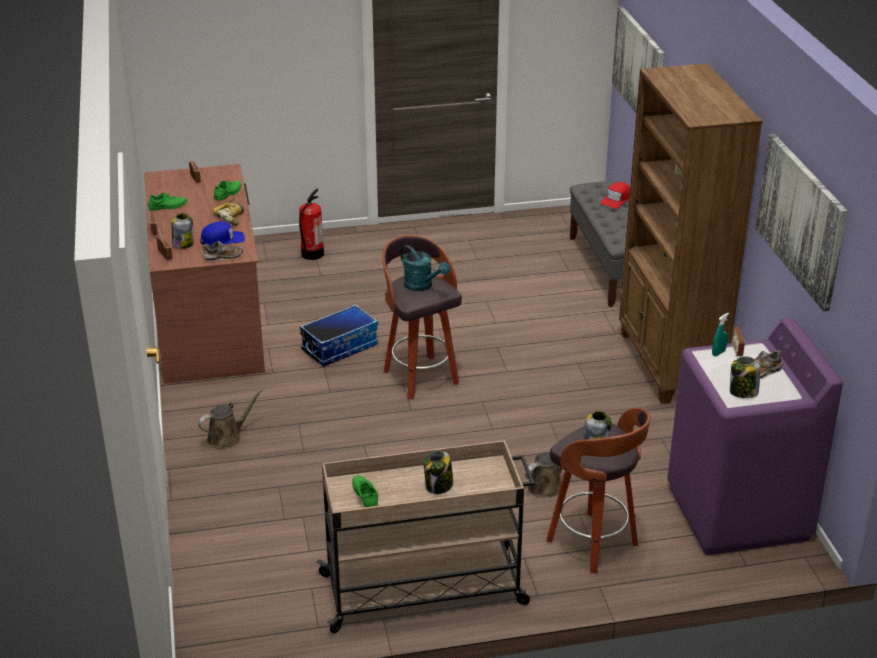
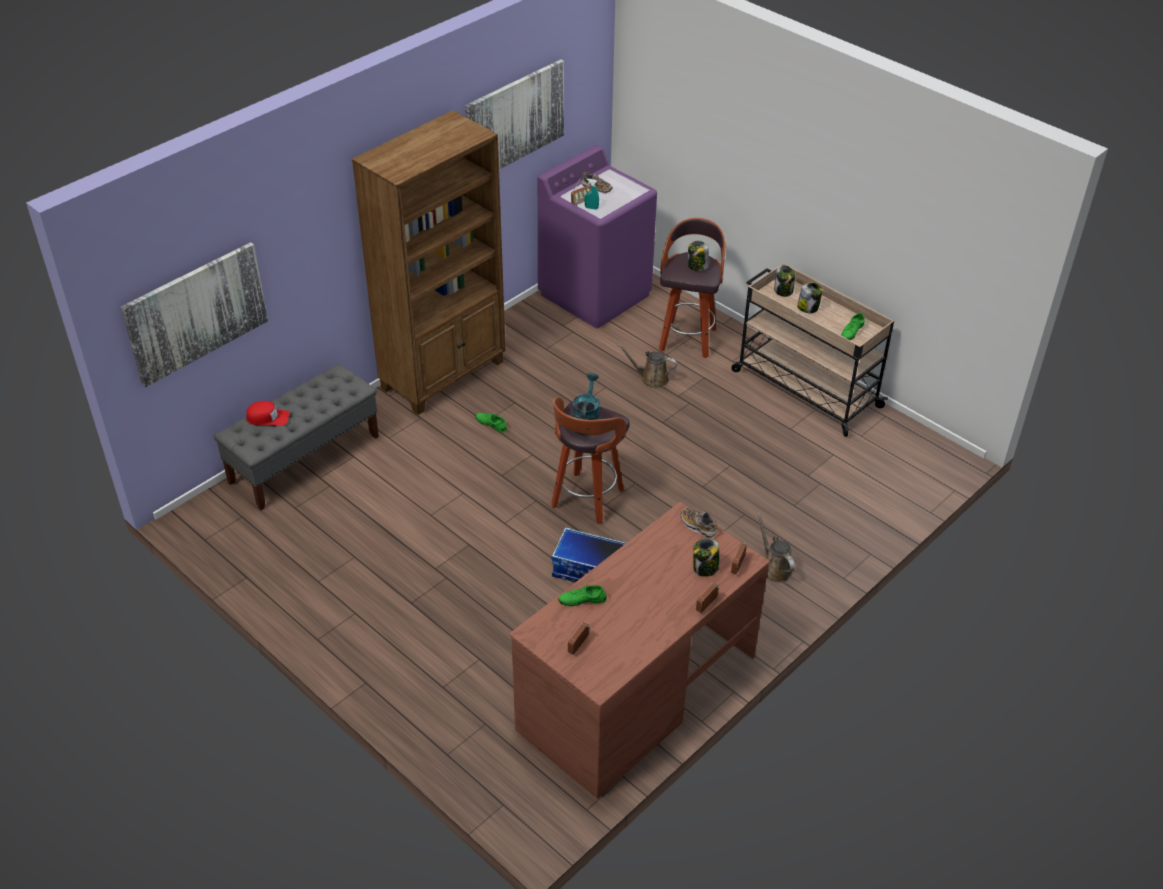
camera: 125 degrees left, 10 degrees up
(167, 206) = (652, 629): green shoe -> green shoe (491, 424)
(222, 239) = (671, 546): blue cap -> none
(227, 437) = (774, 568): brown watering can -> brown watering can turned 45 degrees clockwise
(233, 217) = (624, 564): power drill -> none
(312, 254) = (442, 692): fire extinguisher -> none
(743, 392) = (627, 188): jar -> jar (783, 291)

